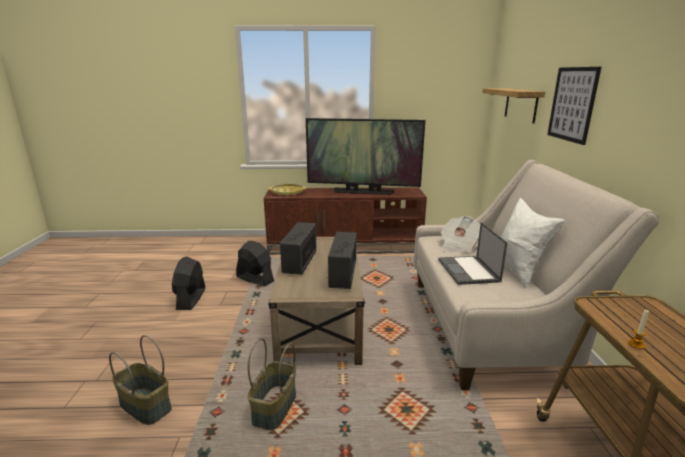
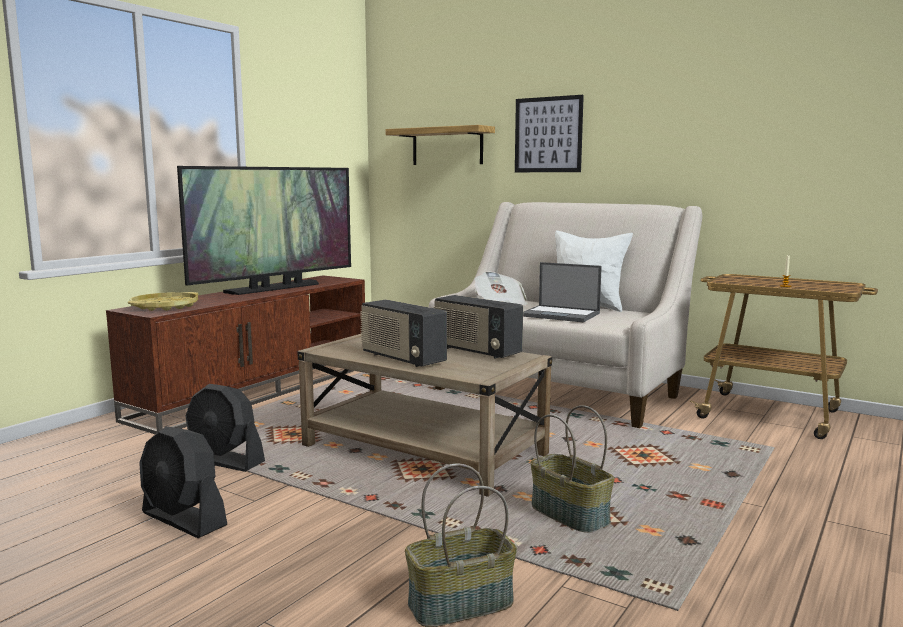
camera: 55 degrees left, 10 degrees down
(254, 279) = (224, 461): black fan -> black fan turned 135 degrees counterclockwise

